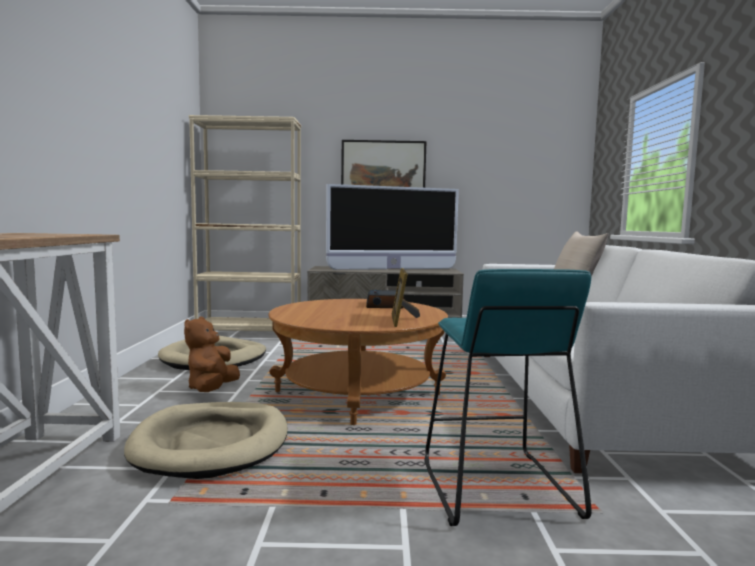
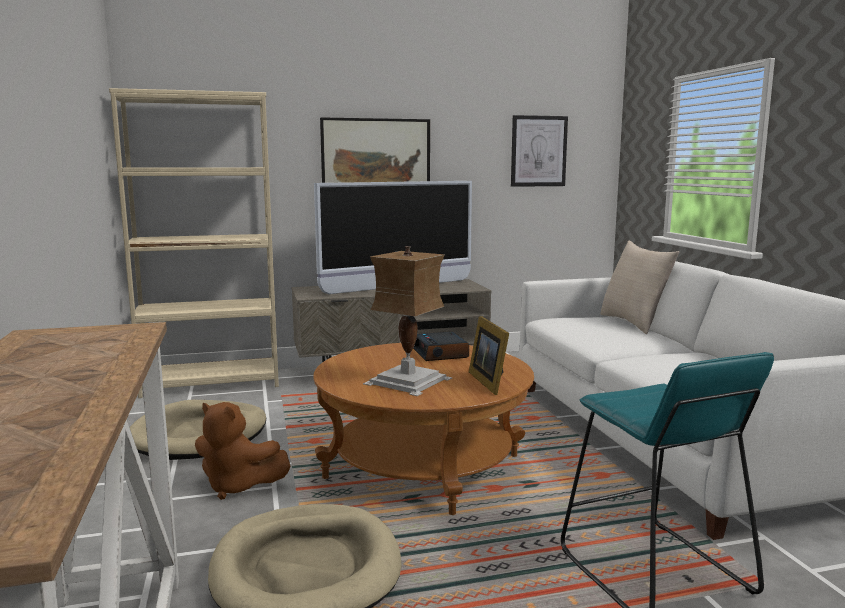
camera: 15 degrees left, 5 degrees up
(212, 389) = (238, 486): brown plush toy -> brown plush toy turned 60 degrees counterclockwise
(337, 315) = (407, 380): none -> table lamp
(518, 167) = (538, 151): none -> picture

